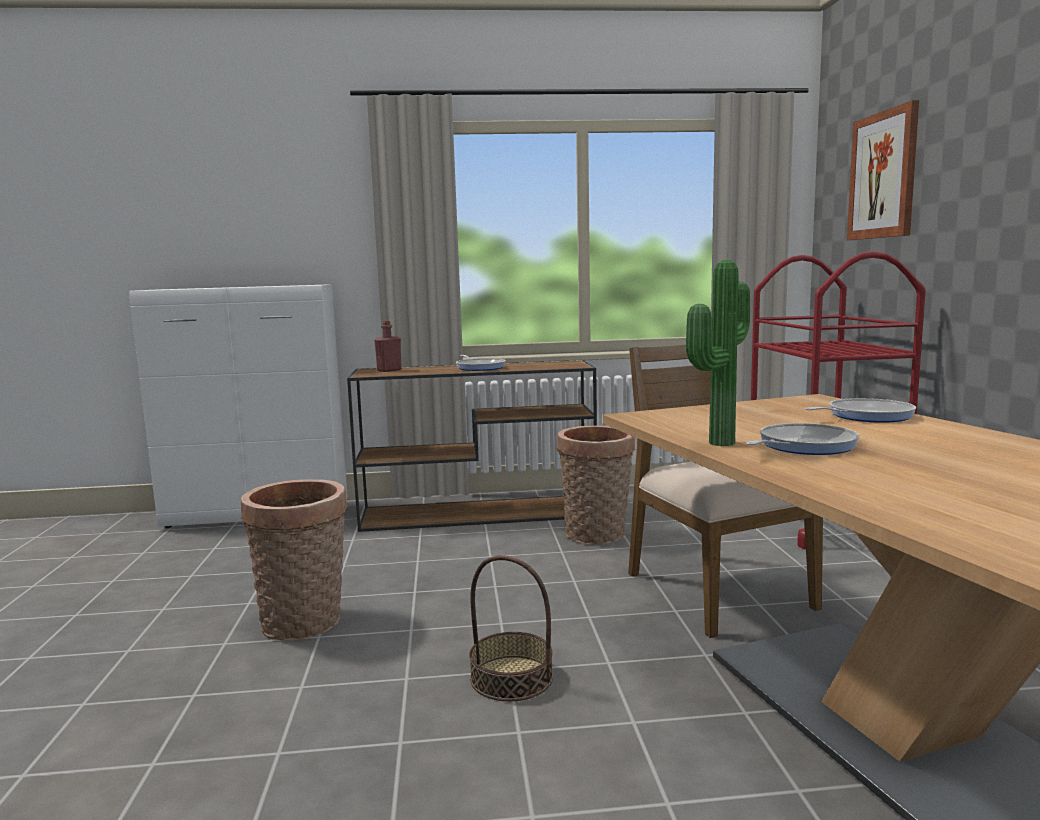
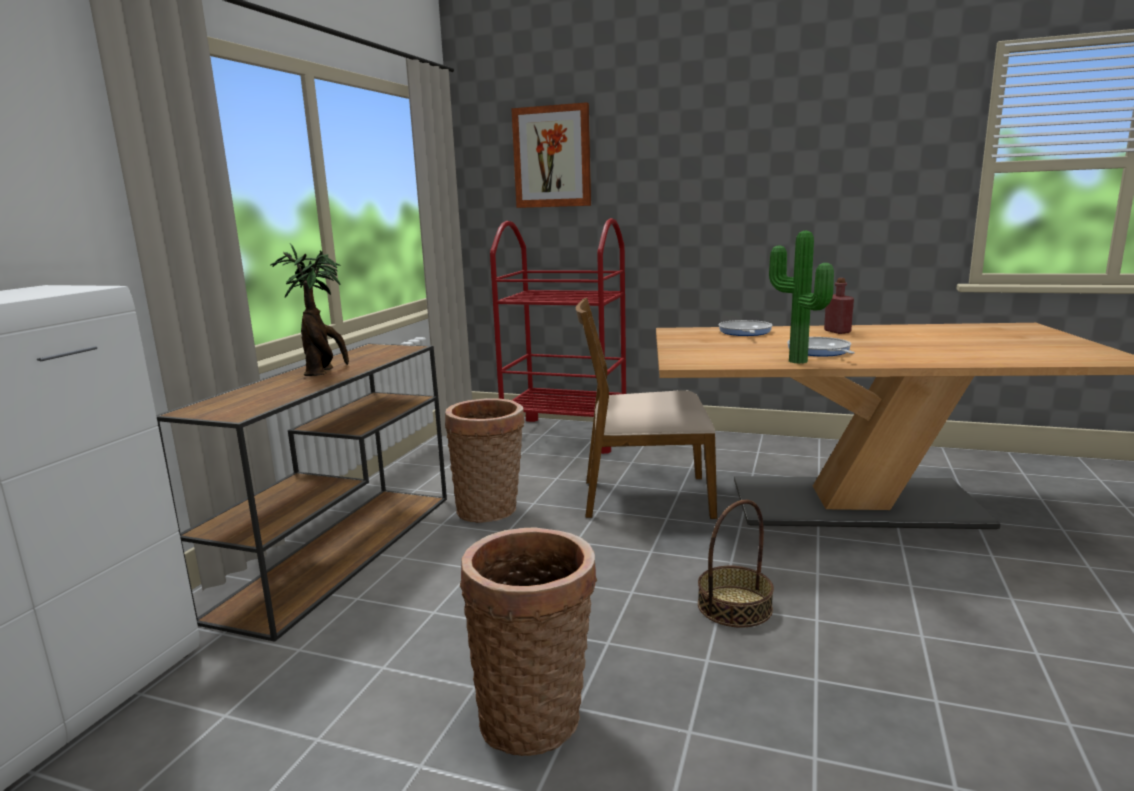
camera: 65 degrees left, 5 degrees up
(389, 370) = (228, 403): red bottle -> red bottle (837, 331)
(480, 367) = (324, 372): frying pan -> potted plant

